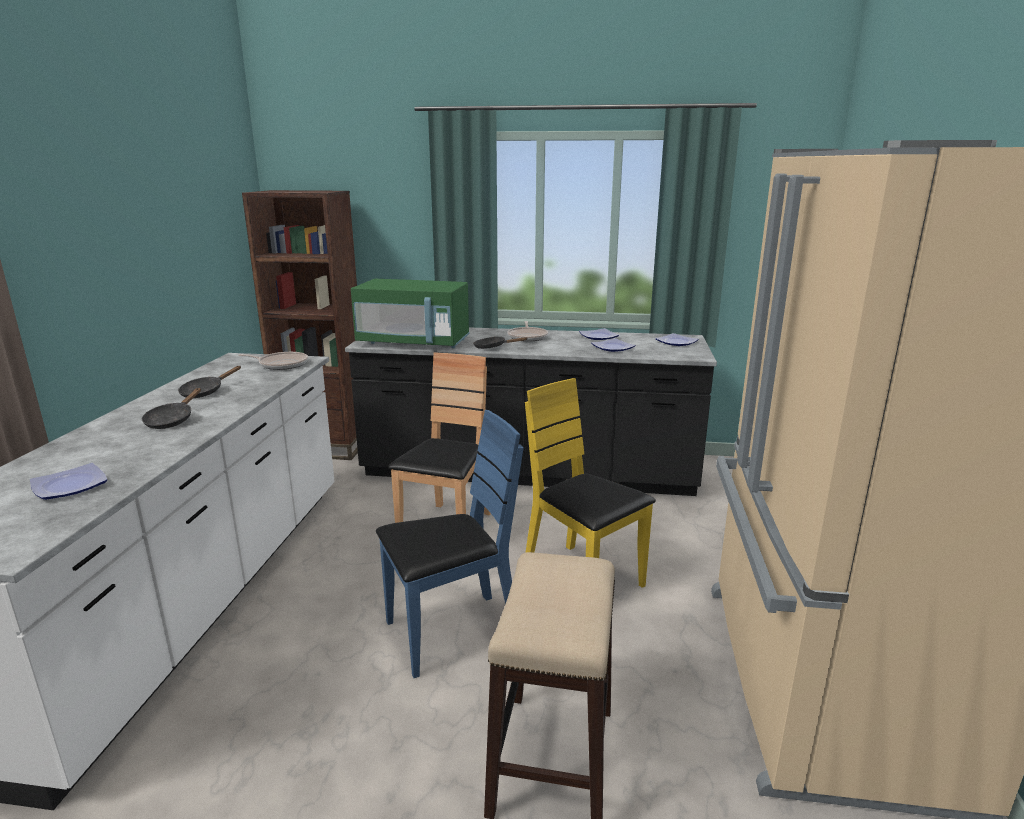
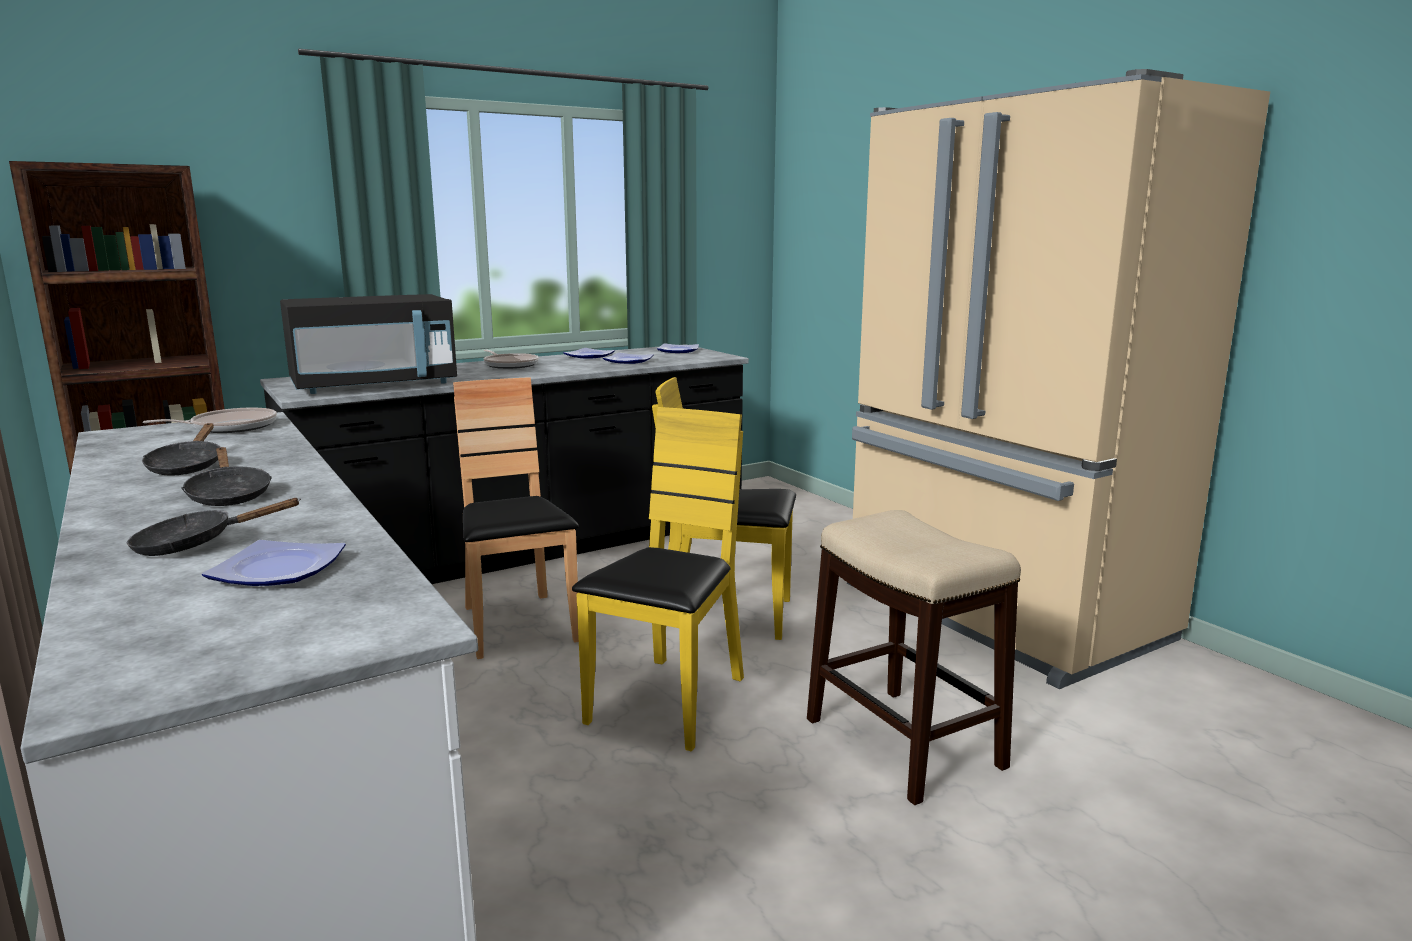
camera: 40 degrees left, 5 degrees down
(414, 342) = (374, 386): green microwave -> black microwave
(451, 632) = (668, 702): blue chair -> yellow chair
(493, 347) = (494, 376): black frying pan -> black frying pan (195, 544)

